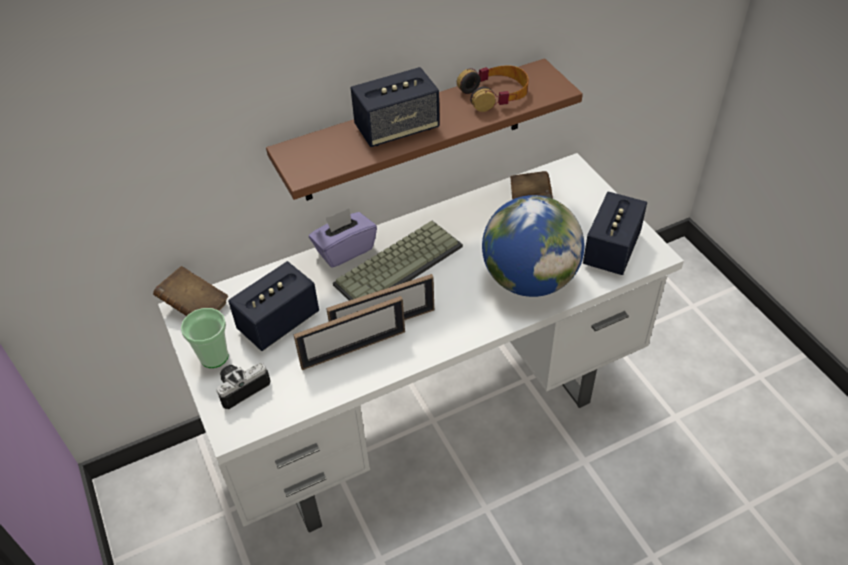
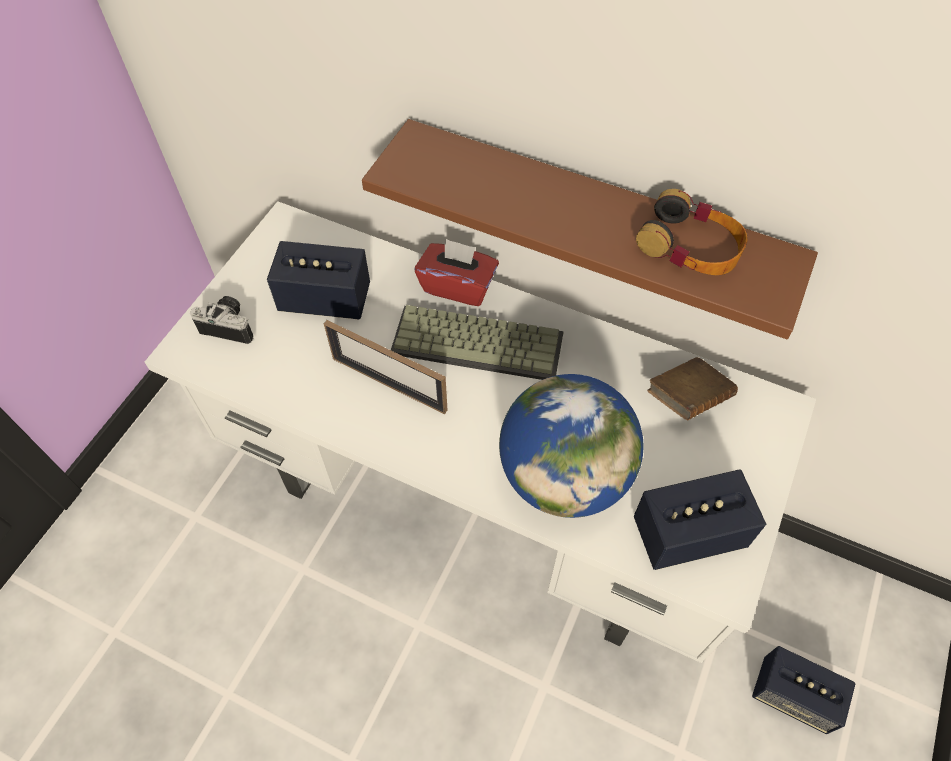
camera: 50 degrees right, 10 degrees up
(195, 306) = (294, 227): brown book -> none
(214, 357) = (249, 281): cup -> none
(344, 250) = (458, 286): purple tissue box -> red tissue box
(353, 349) = (339, 379): picture frame -> none
(397, 129) = (537, 198): speaker -> speaker (793, 695)

